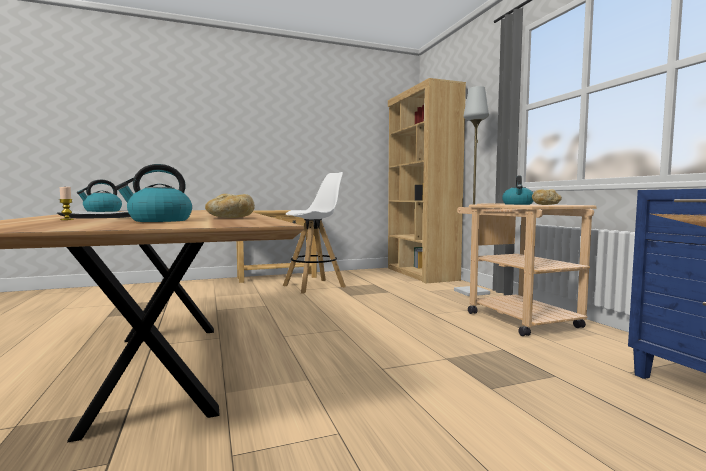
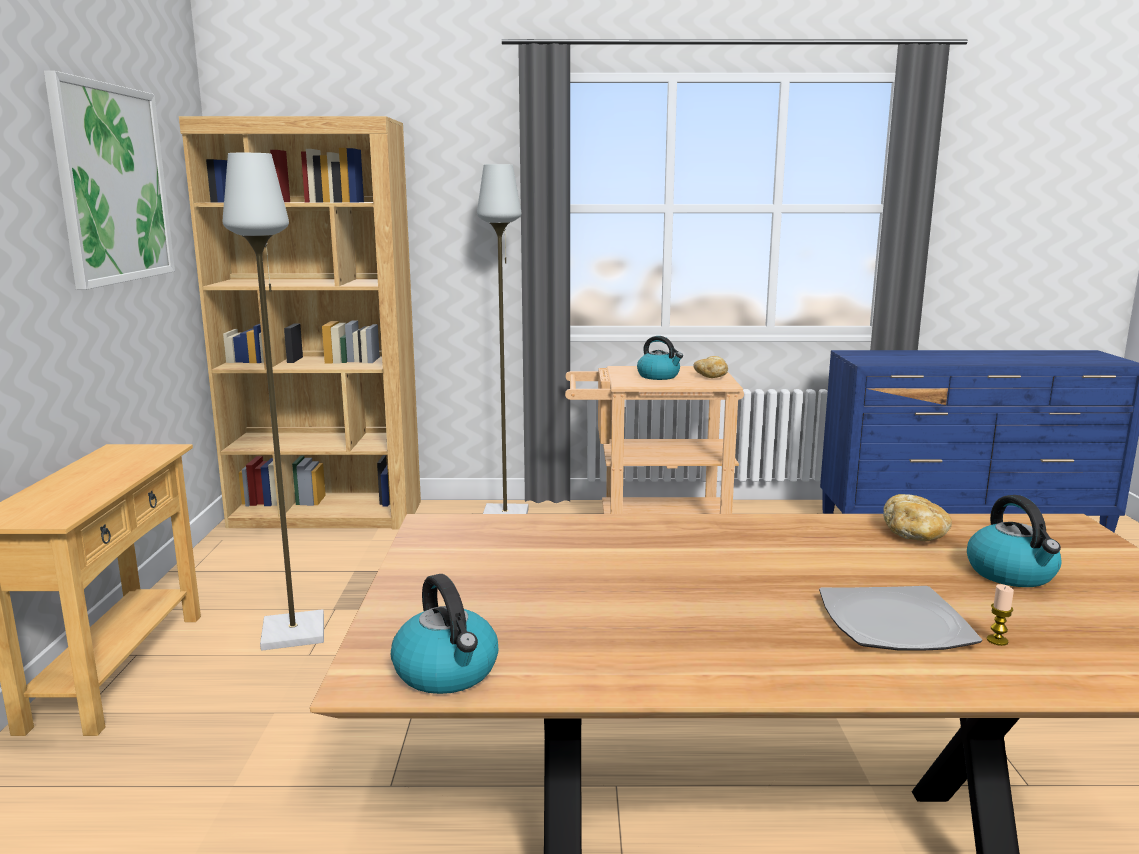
camera: 70 degrees left, 10 degrees up
(315, 286) = (294, 632): white stool -> grey floor lamp
(341, 124) = (113, 184): none -> picture

